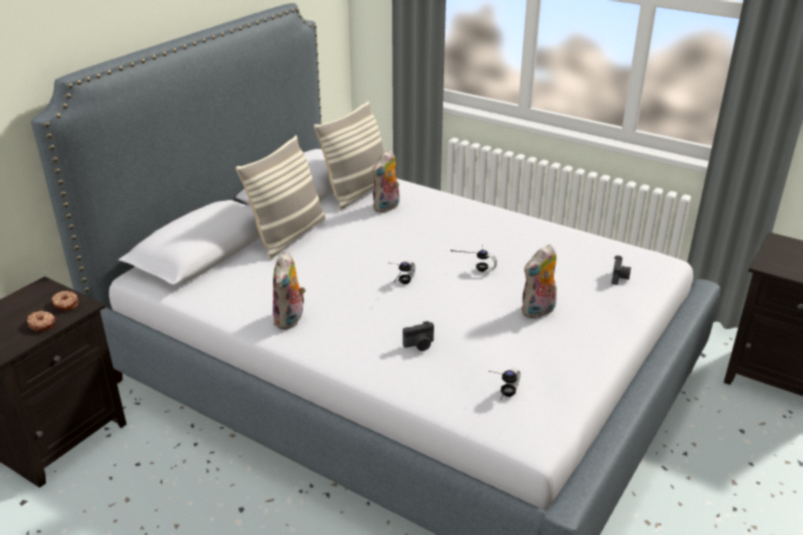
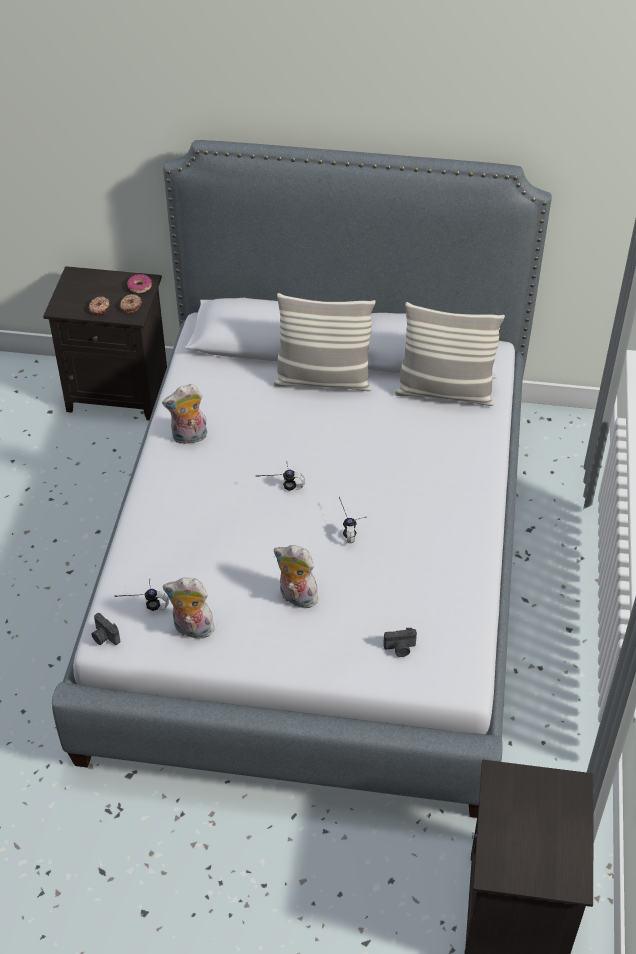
camera: 65 degrees right, 15 degrees up
(44, 292) = (139, 287): none -> donut
(387, 207) = (427, 426): plush toy -> plush toy (192, 630)
(419, 345) = (193, 530): camera -> camera (104, 637)

